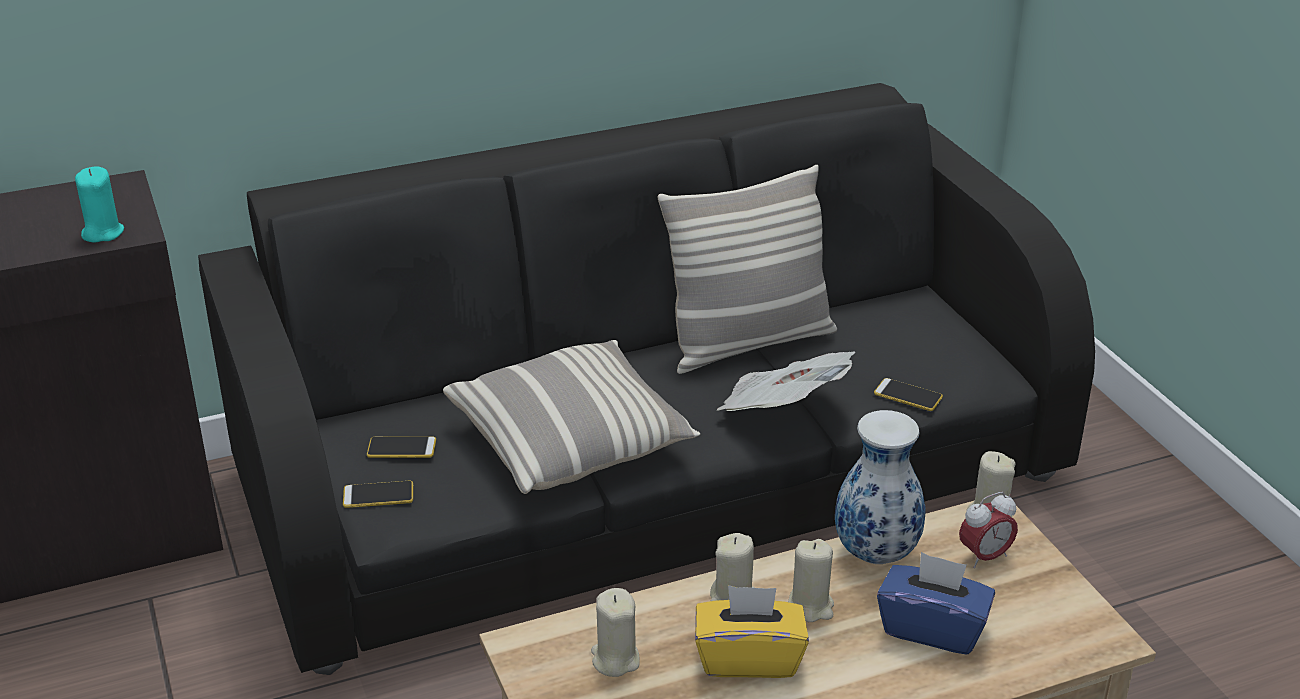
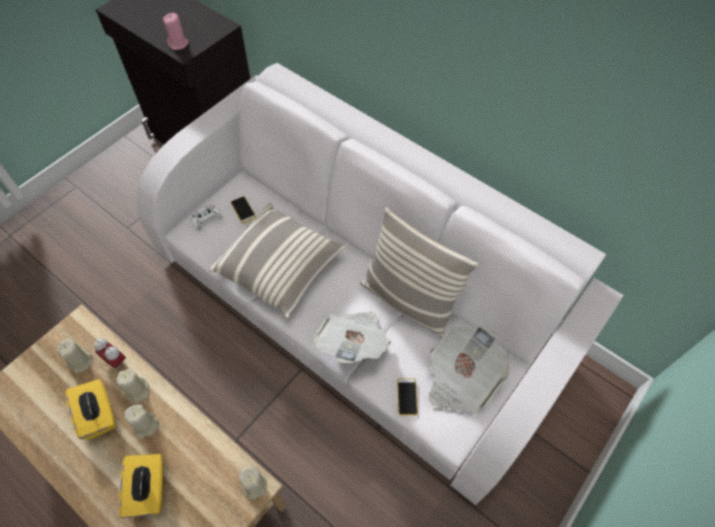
camera: 60 degrees right, 25 degrees up
(102, 233) = (178, 44): turquoise candle -> pink candle
(378, 495) = (206, 219): phone -> white game controller
(652, 473) = (357, 304): black sofa -> white sofa
(877, 554) = (198, 440): vase -> none
(912, 341) = (460, 378): none -> newspaper
(932, 628) = (149, 489): blue tissue box -> yellow tissue box
(984, 557) = (218, 495): alarm clock -> alarm clock (116, 361)

